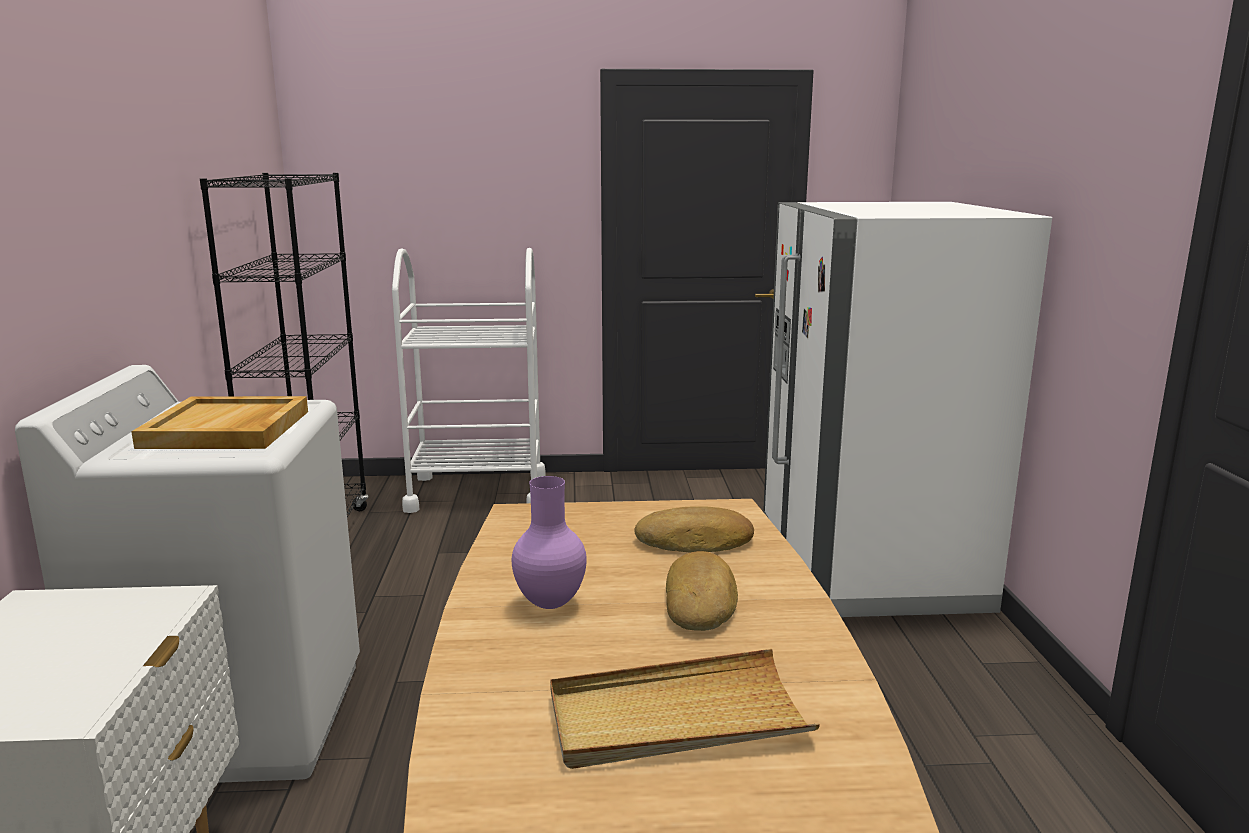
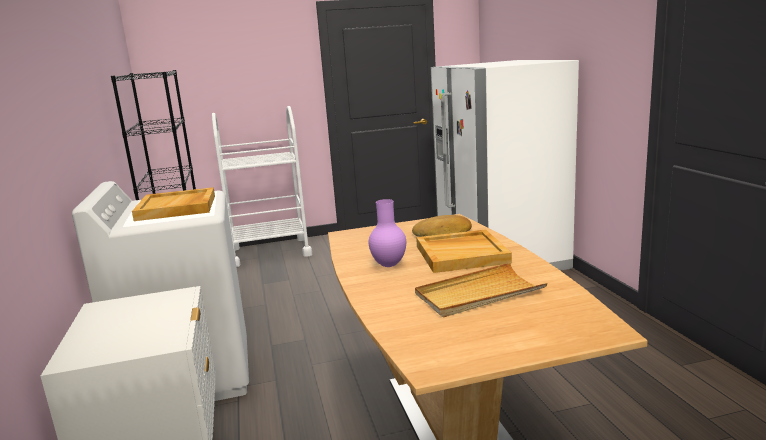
camera: 10 degrees left, 0 degrees up
(702, 601) = (462, 254): bread -> beige tray

